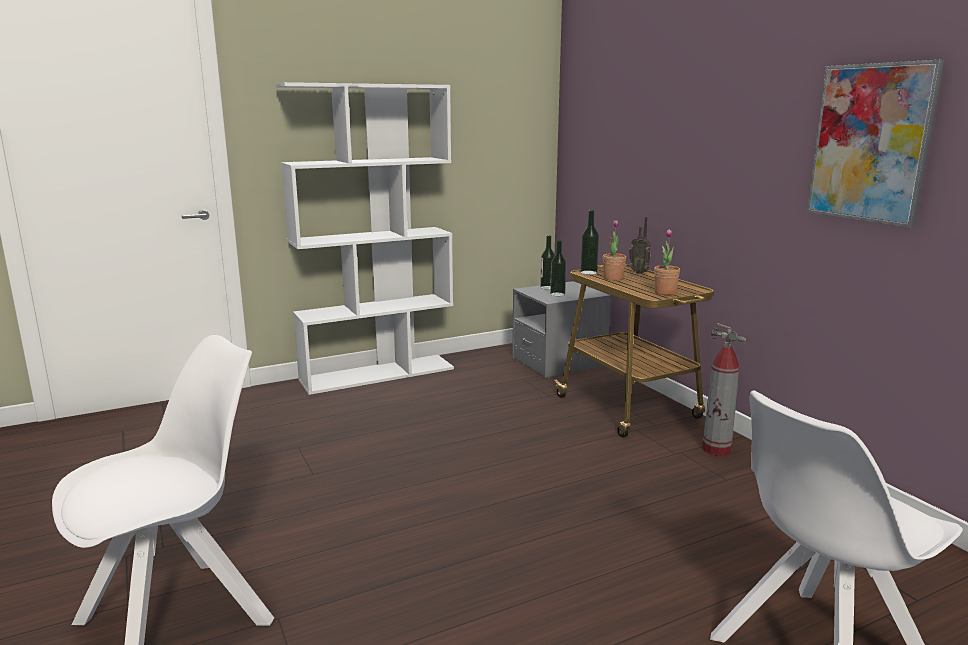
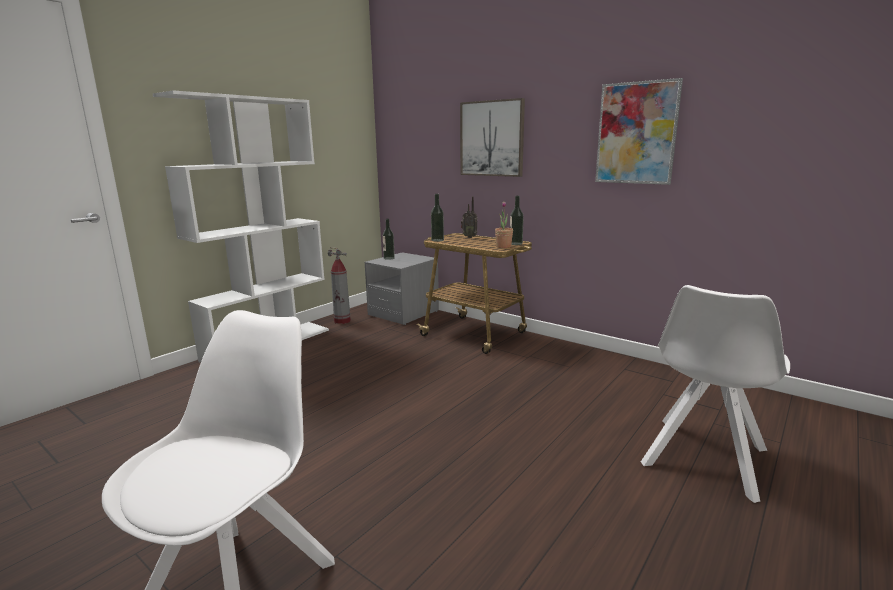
camera: 25 degrees left, 0 degrees up
(557, 294) = (401, 261): bottle -> bottle (516, 243)
(613, 278) = (458, 242): potted plant -> none
(684, 137) = (492, 138): none -> picture
(716, 450) = (549, 349): fire extinguisher -> fire extinguisher (342, 321)

